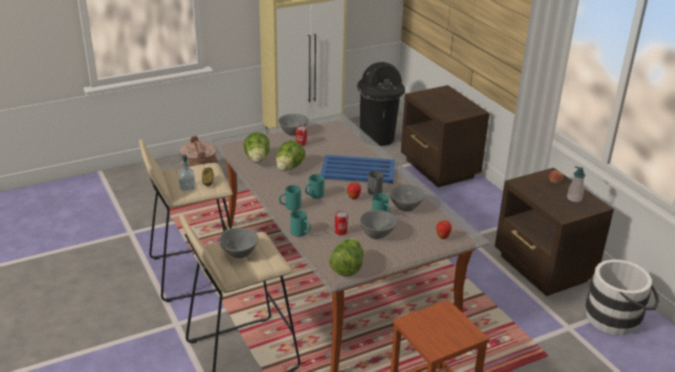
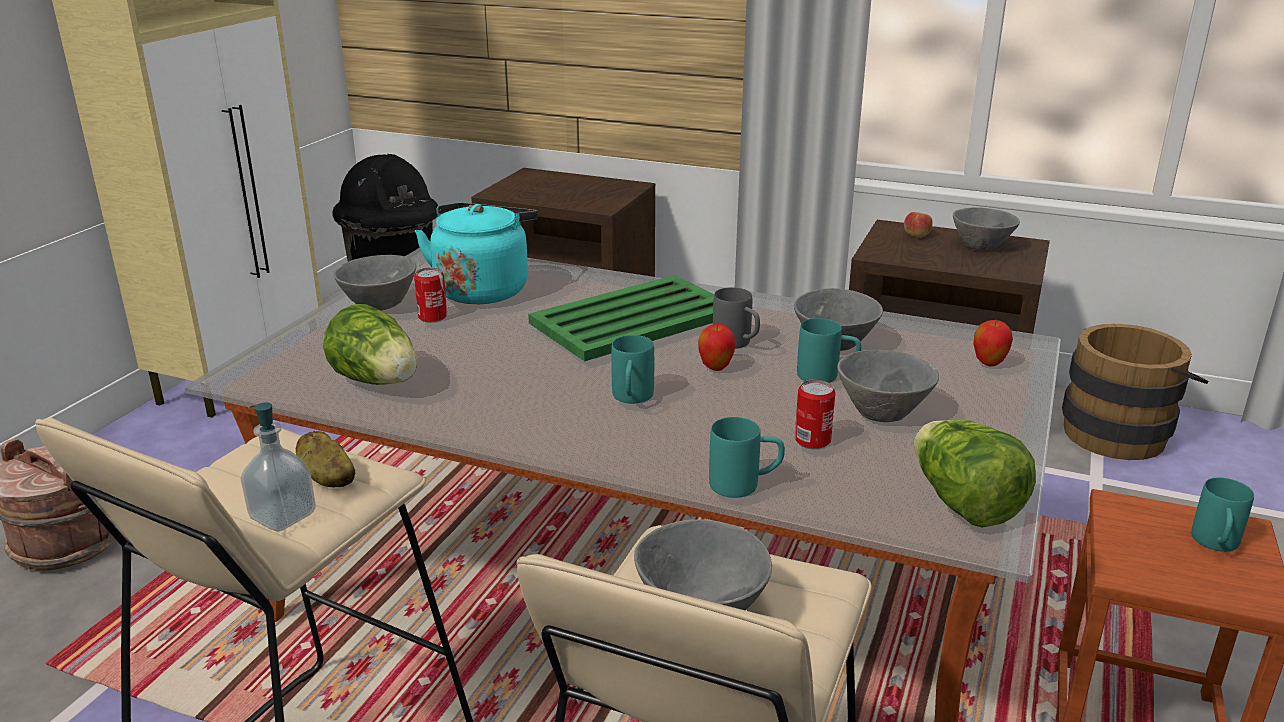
camera: 40 degrees left, 5 degrees down
(289, 168) = (483, 369): lettuce -> none
(289, 207) = (620, 443): turquoise mug -> turquoise mug (1215, 545)
(330, 139) = (483, 289): none -> turquoise kettle
(357, 170) = (631, 319): blue tray -> green tray
(574, 198) = (983, 246): soap dispenser -> grey bowl
(617, 318) = (1120, 432): white bucket -> brown bucket

